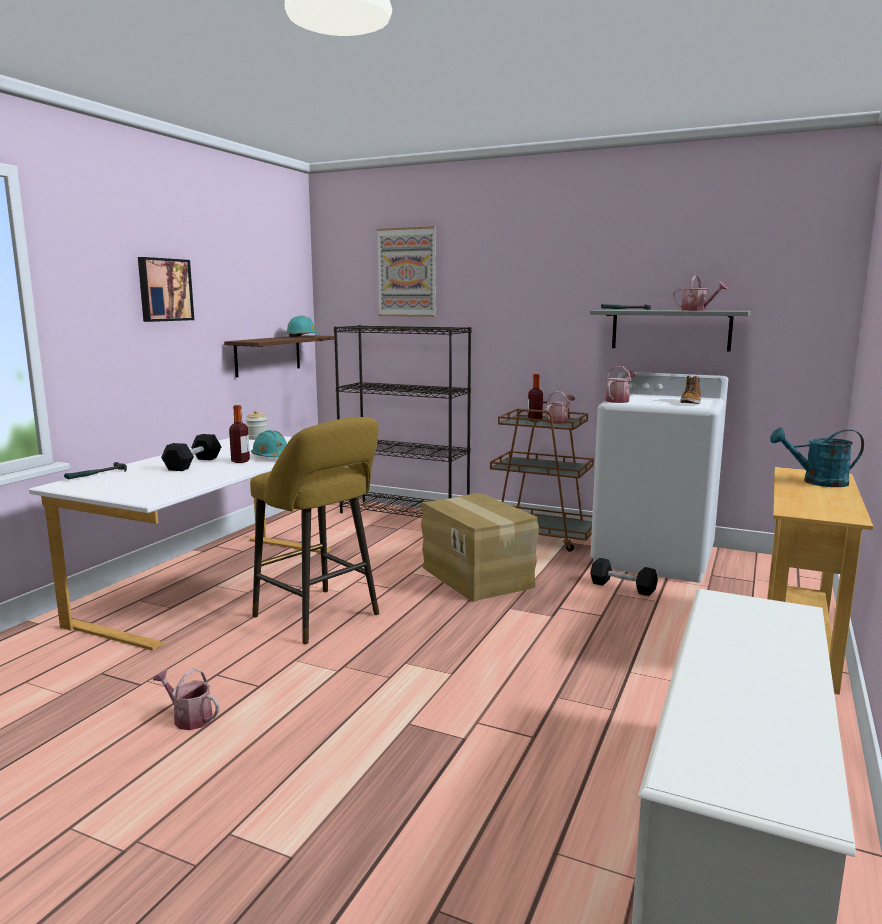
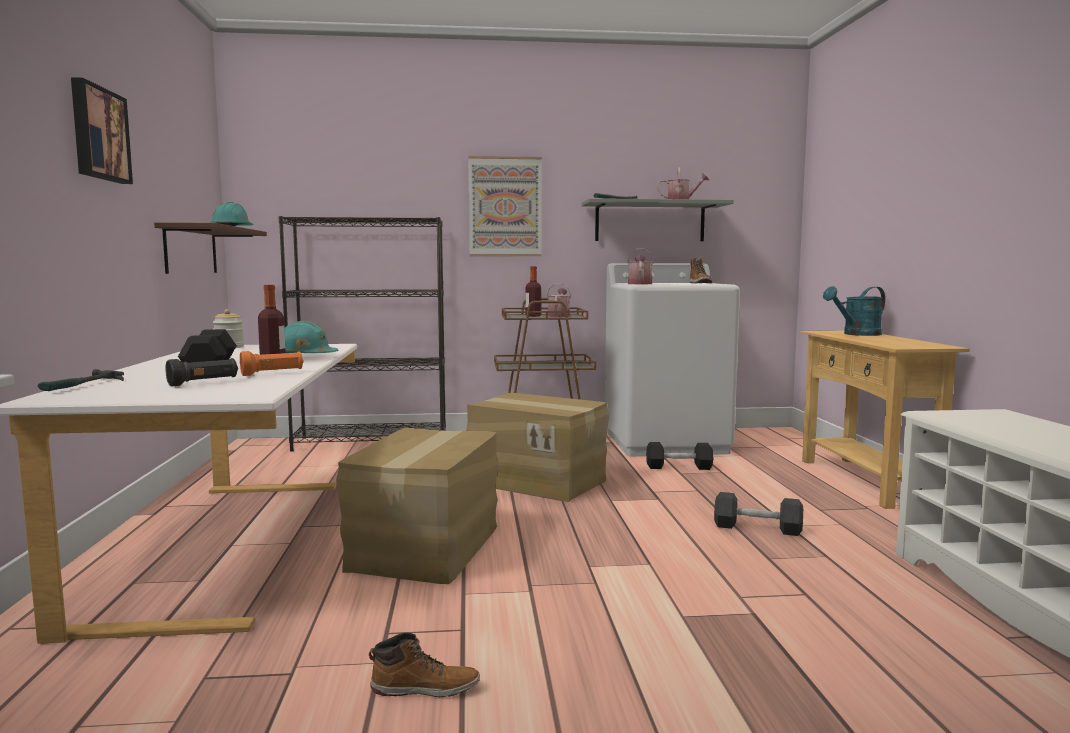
camera: 30 degrees left, 5 degrees down
(155, 481) = (203, 383): none -> black flashlight
(189, 718) = (425, 688): watering can -> boot
(210, 476) = (272, 373): none -> orange flashlight
(320, 617) = (428, 547): yellow stool -> cardboard box
(407, 272) = (357, 158): picture -> picture (505, 207)
(594, 666) = (757, 528): none -> black dumbbell

